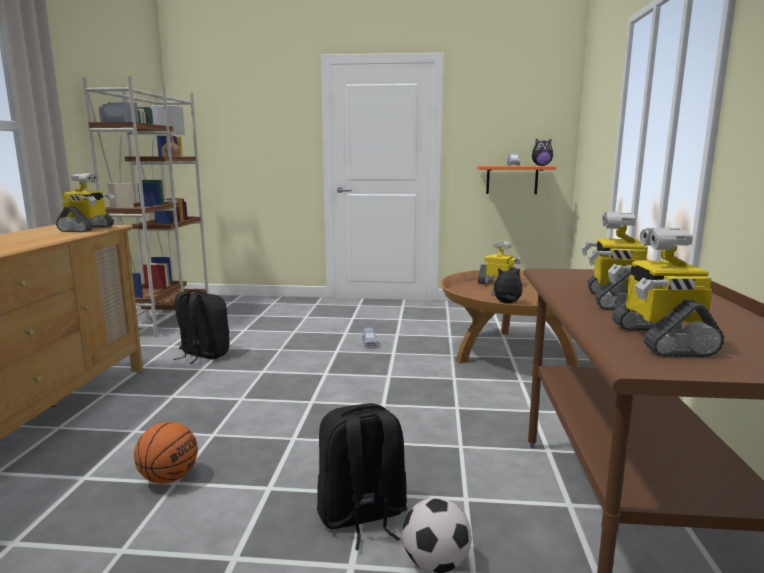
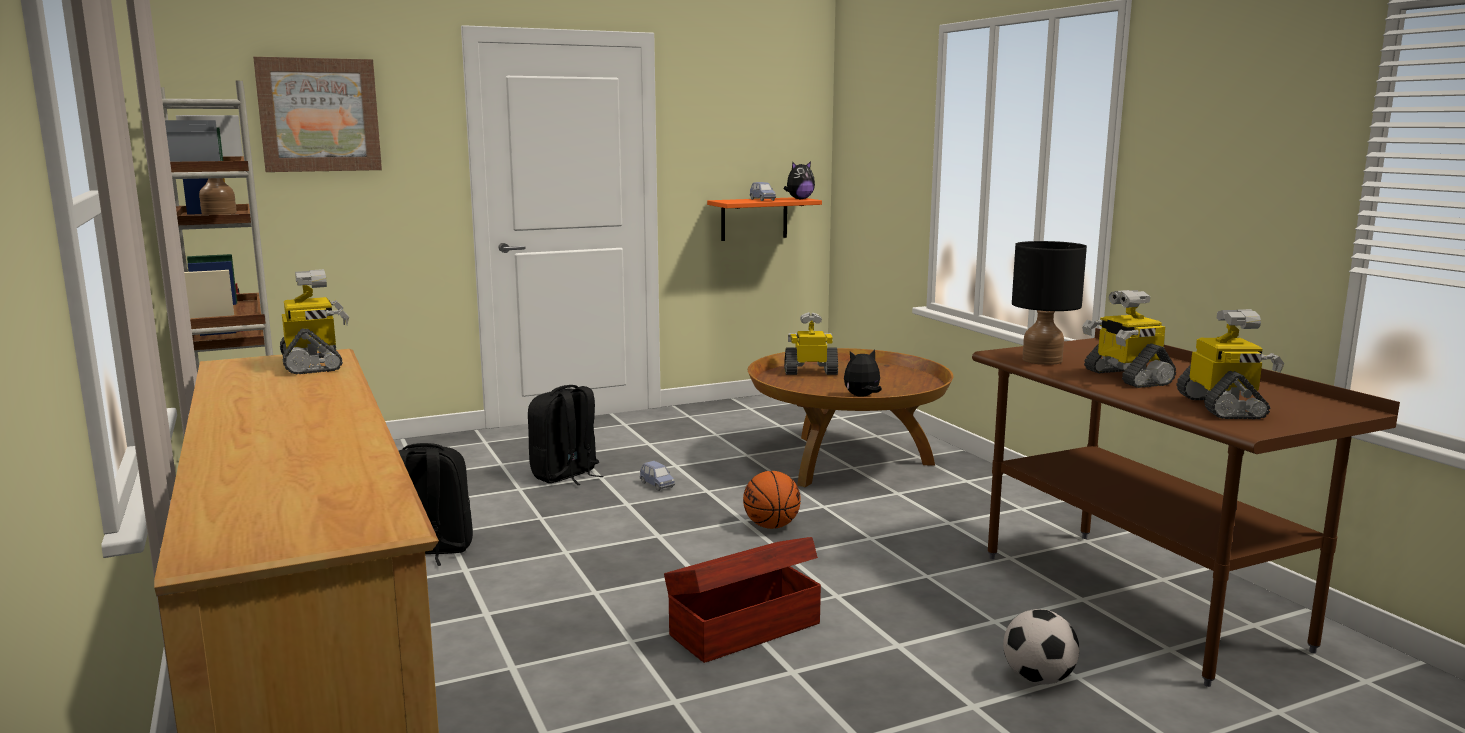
camera: 30 degrees left, 0 degrees up
(169, 478) = (659, 699): basketball -> basketball (771, 526)
(242, 110) = (319, 115): none -> picture
(284, 447) = (742, 629): none -> brown storage box
(362, 516) = (924, 665): black backpack -> black backpack (566, 475)
(567, 280) = (1043, 360): none -> black table lamp
(658, 339) = (1222, 407): toy robot -> toy robot turned 150 degrees counterclockwise

